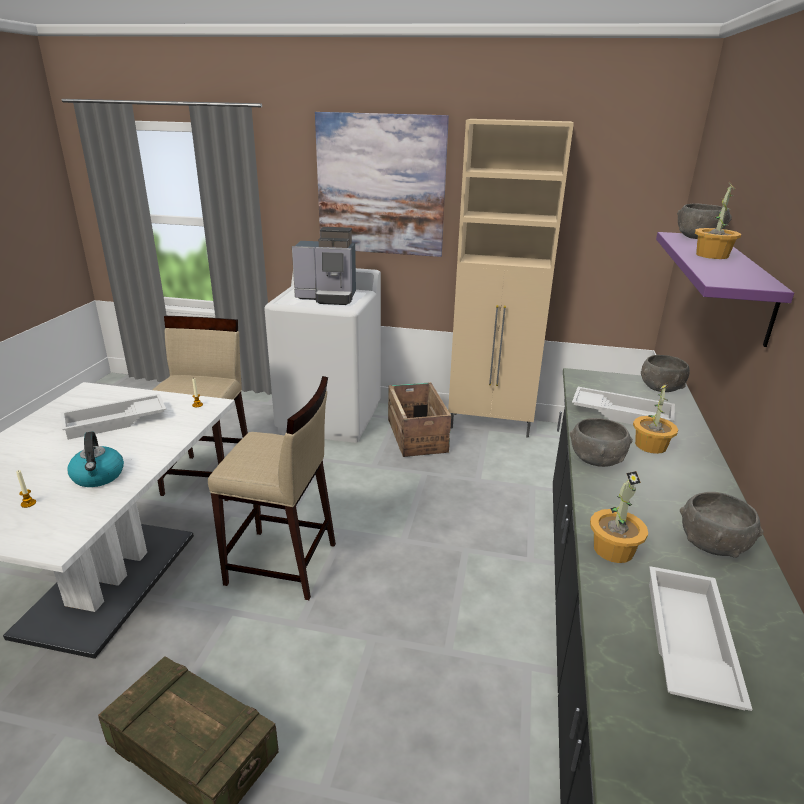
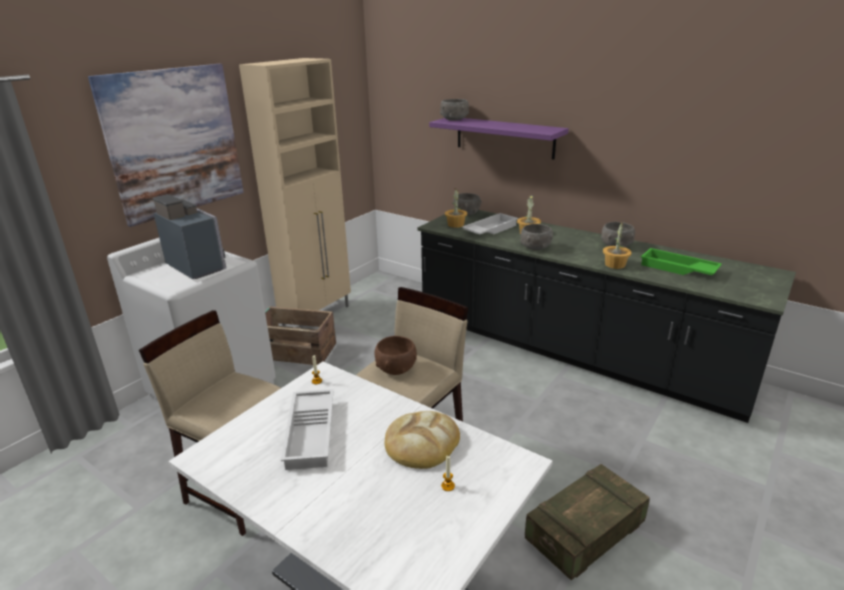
camera: 65 degrees left, 0 degrees up
(98, 476) = (422, 443): kettle -> bread
(261, 447) = (396, 368): none -> brown bowl
(328, 297) = (198, 265): coffee machine -> coffee machine turned 75 degrees counterclockwise
(685, 642) = (677, 268): white tray -> green tray
(711, 255) = (494, 124): potted plant -> potted plant (455, 225)

